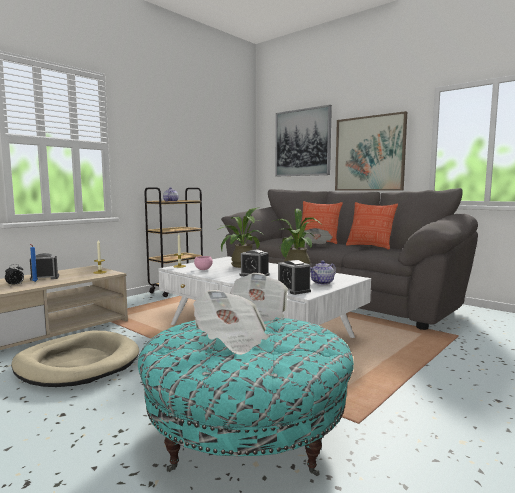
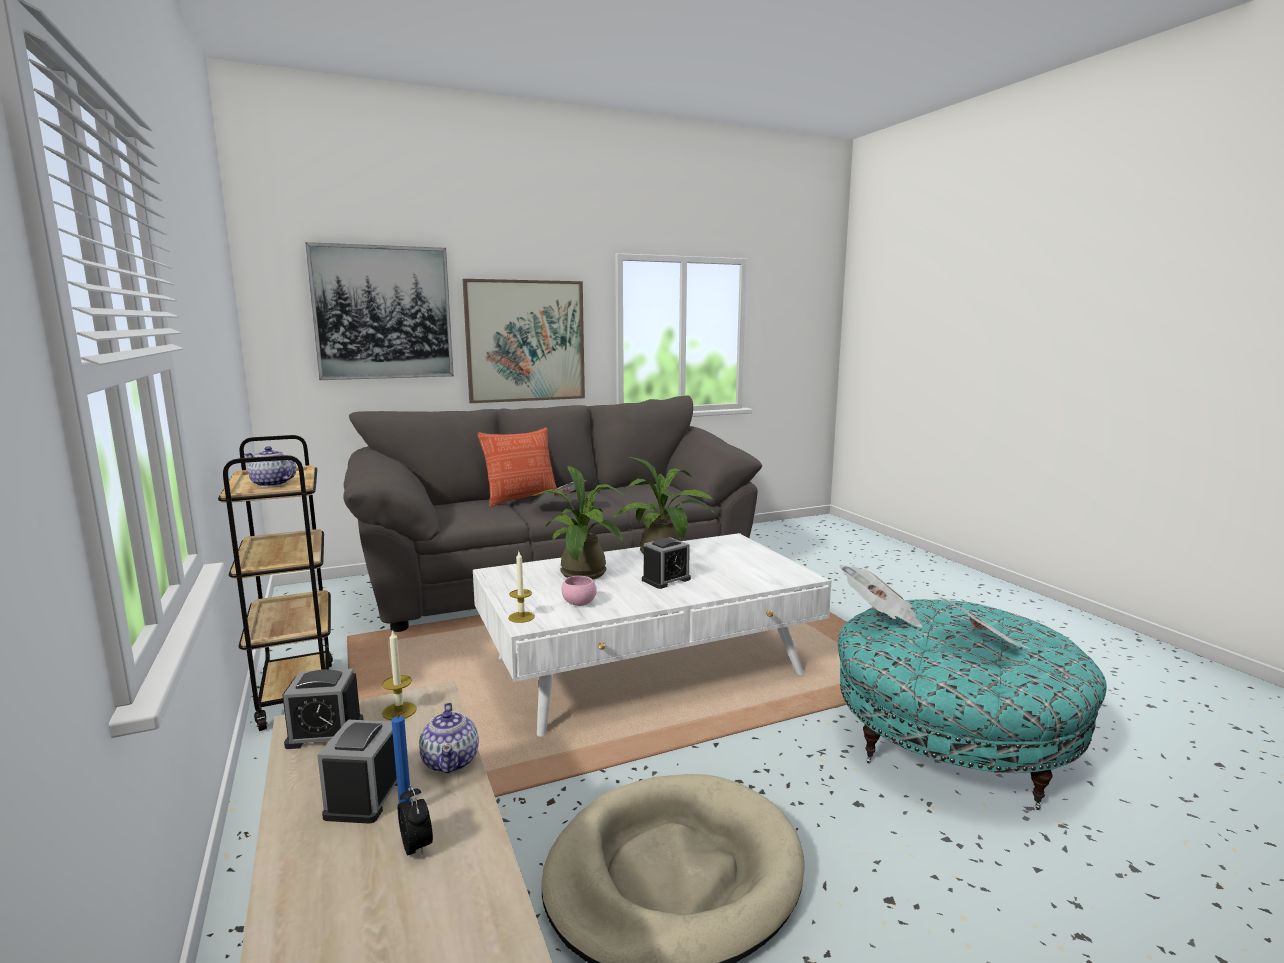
camera: 65 degrees left, 5 degrees up
(293, 290) = (778, 577): alarm clock -> alarm clock (325, 733)
(322, 283) = (749, 557): teapot -> teapot (451, 761)
(370, 247) = (606, 490): orange pillow -> none

